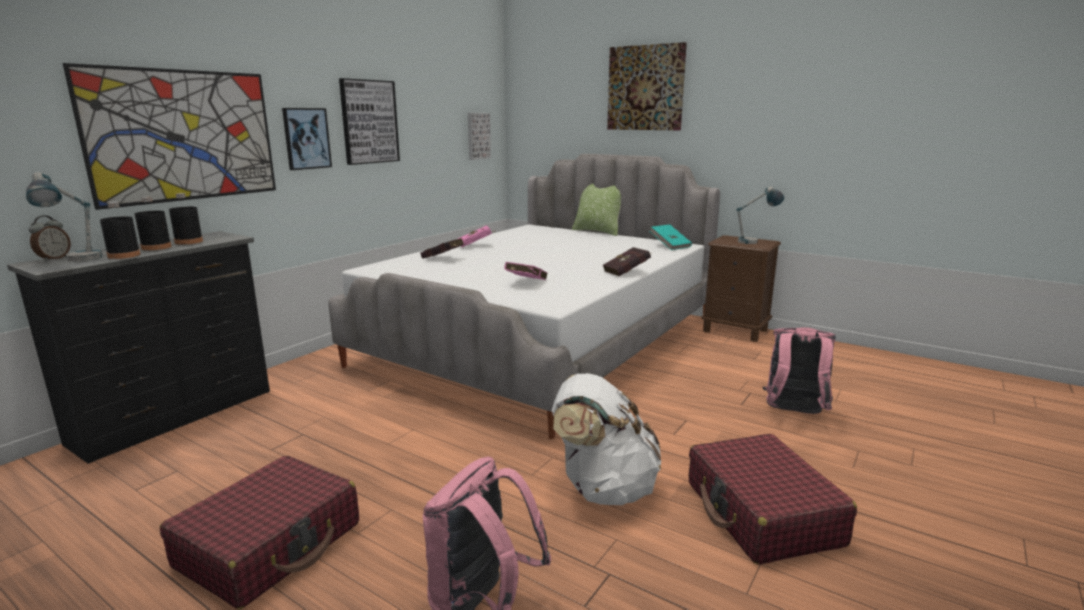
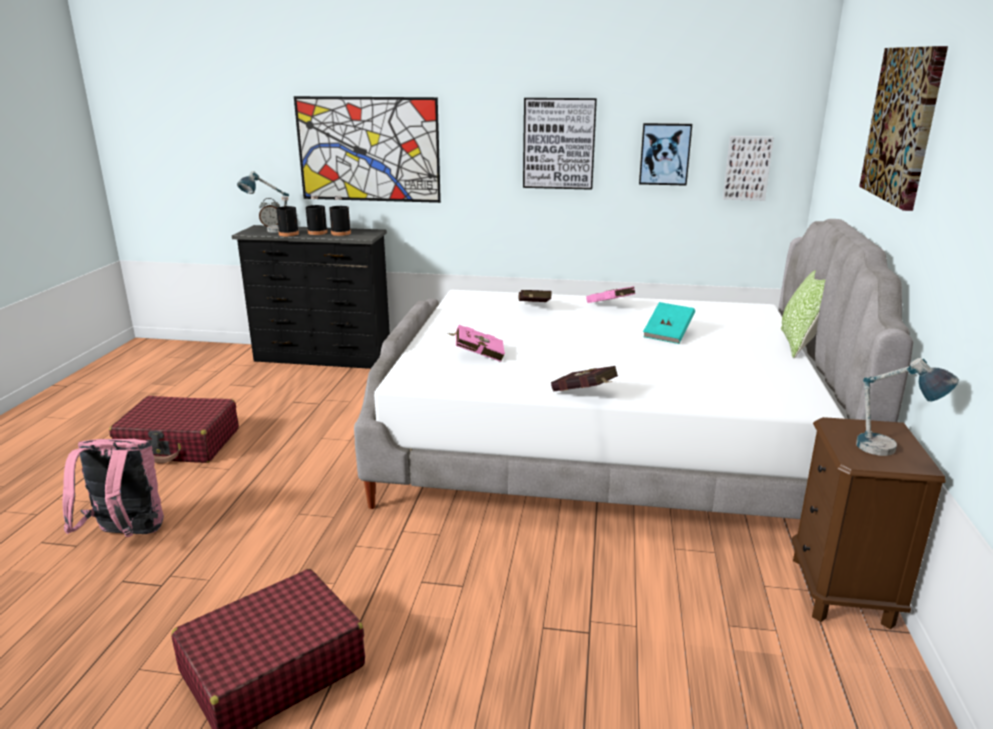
camera: 65 degrees right, 5 degrees up
(306, 138) = (479, 157): picture -> picture (664, 154)
(603, 488) = (288, 556): white backpack -> none
(670, 246) = (787, 399): turquoise book -> turquoise book (668, 334)
(793, 413) = (551, 683): pink backpack -> none

